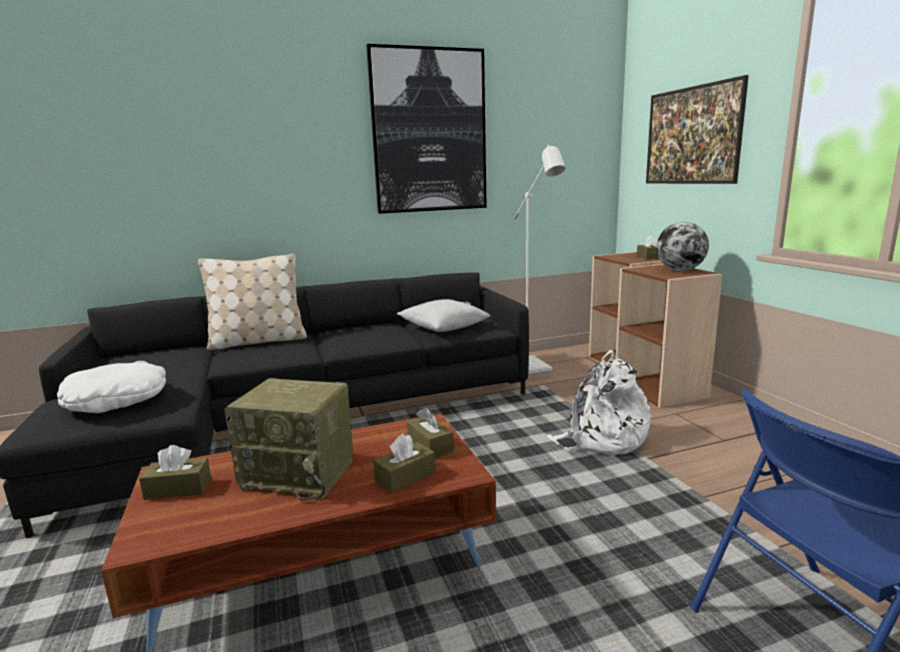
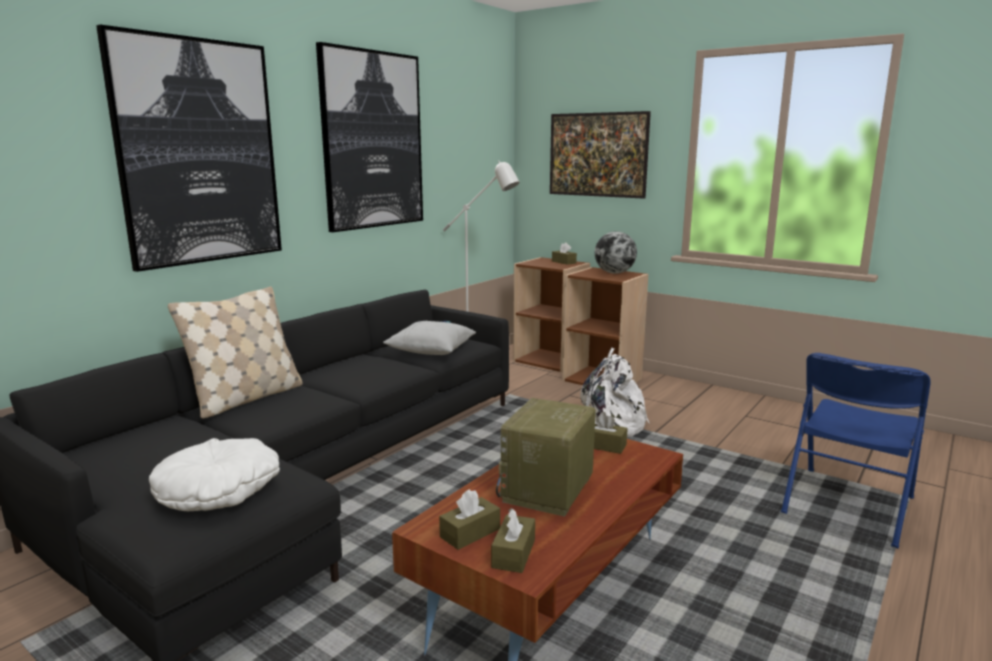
camera: 35 degrees left, 0 degrees up
(251, 144) = (199, 153): none -> picture
(301, 474) = (548, 491): radio -> radio turned 135 degrees clockwise
(405, 477) = (626, 469): brown tissue box -> brown tissue box (513, 553)

